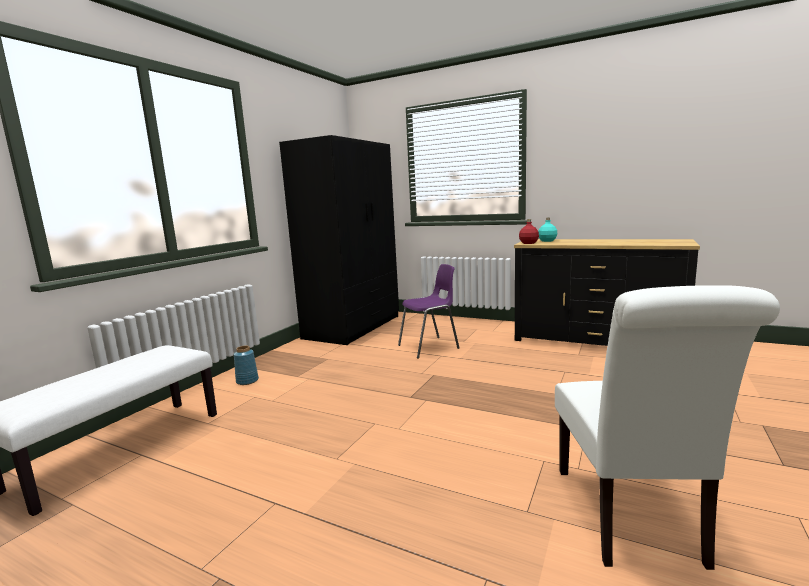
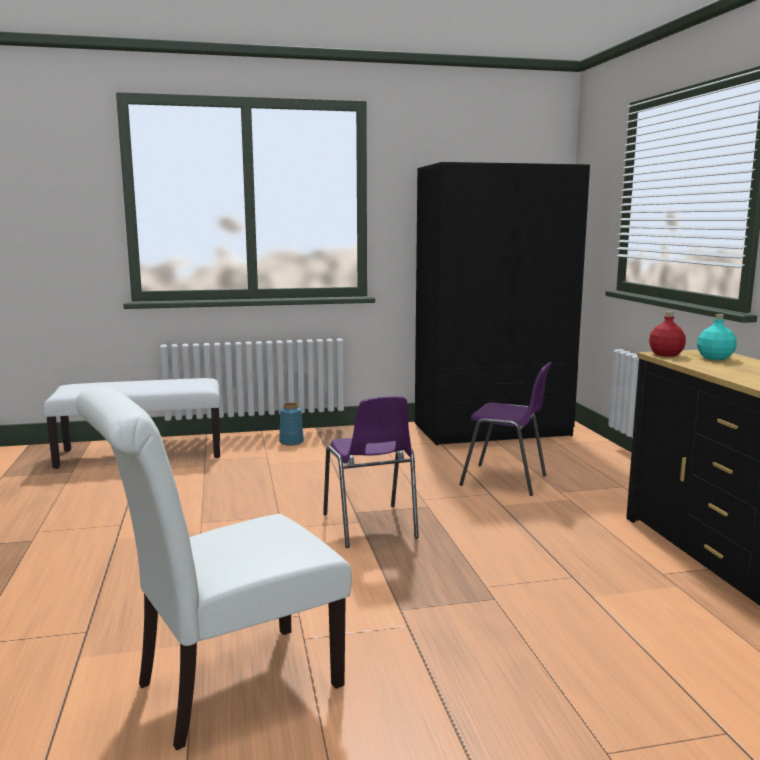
camera: 50 degrees right, 0 degrees up
(439, 399) = (370, 527): none -> purple chair

